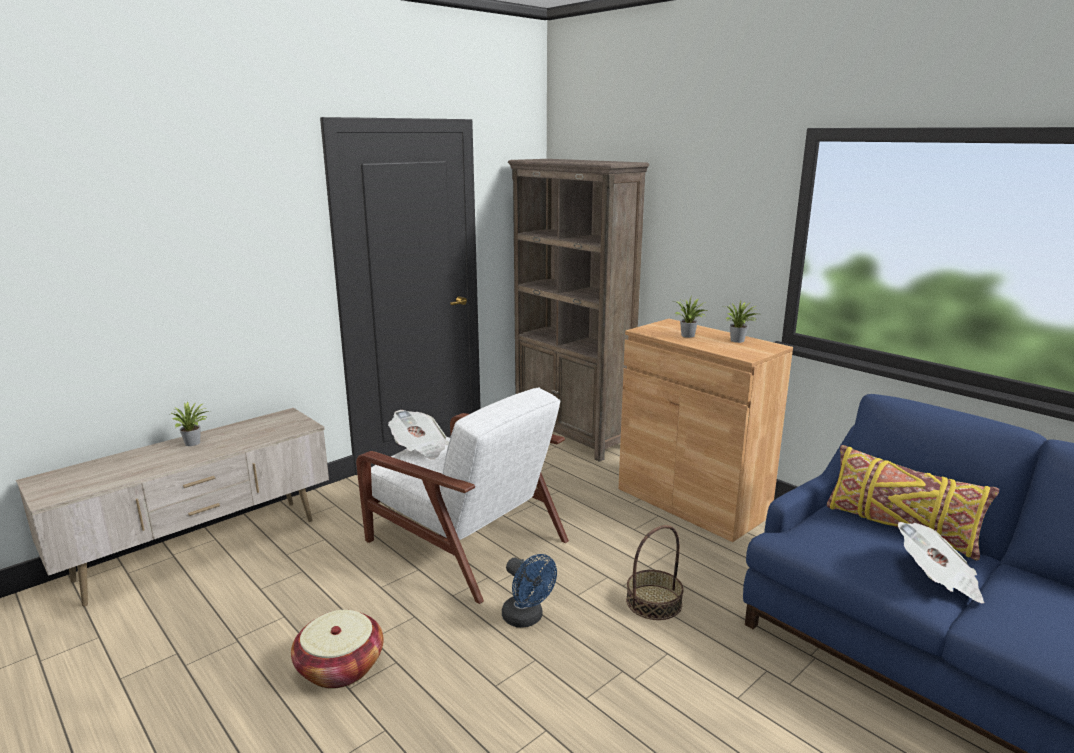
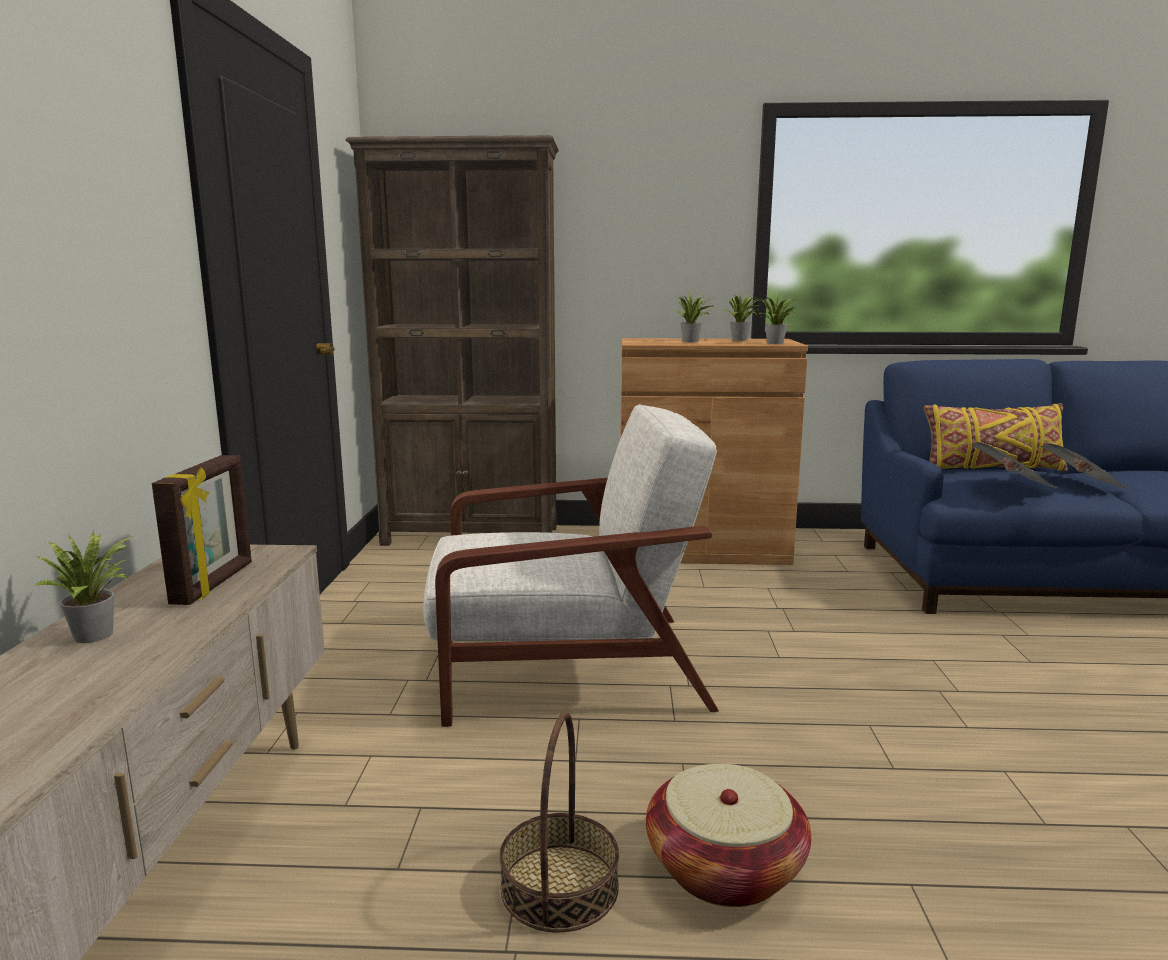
camera: 45 degrees left, 5 degrees down
(258, 434) = (215, 584): none -> picture frame
(420, 448) = (466, 547): newspaper -> newspaper (1012, 487)
(527, 618) = (786, 698): blue fan -> none
(653, 602) = (841, 630): basket -> basket (559, 886)
(736, 354) = (775, 343): none -> potted plant

